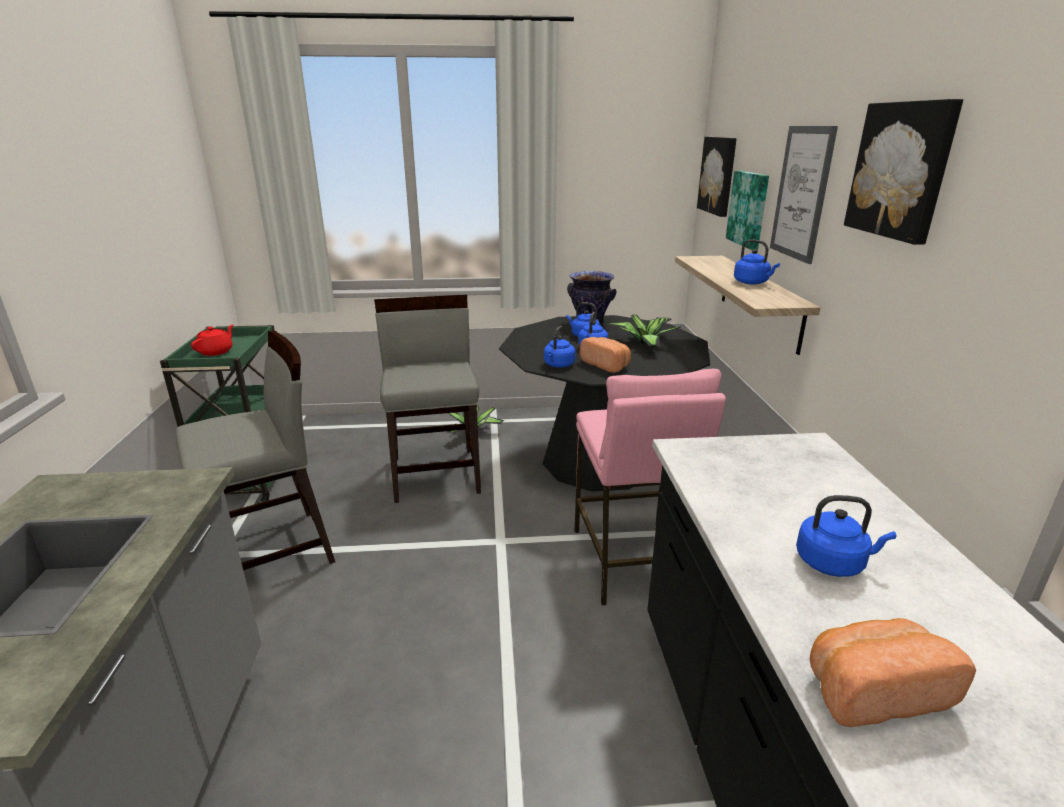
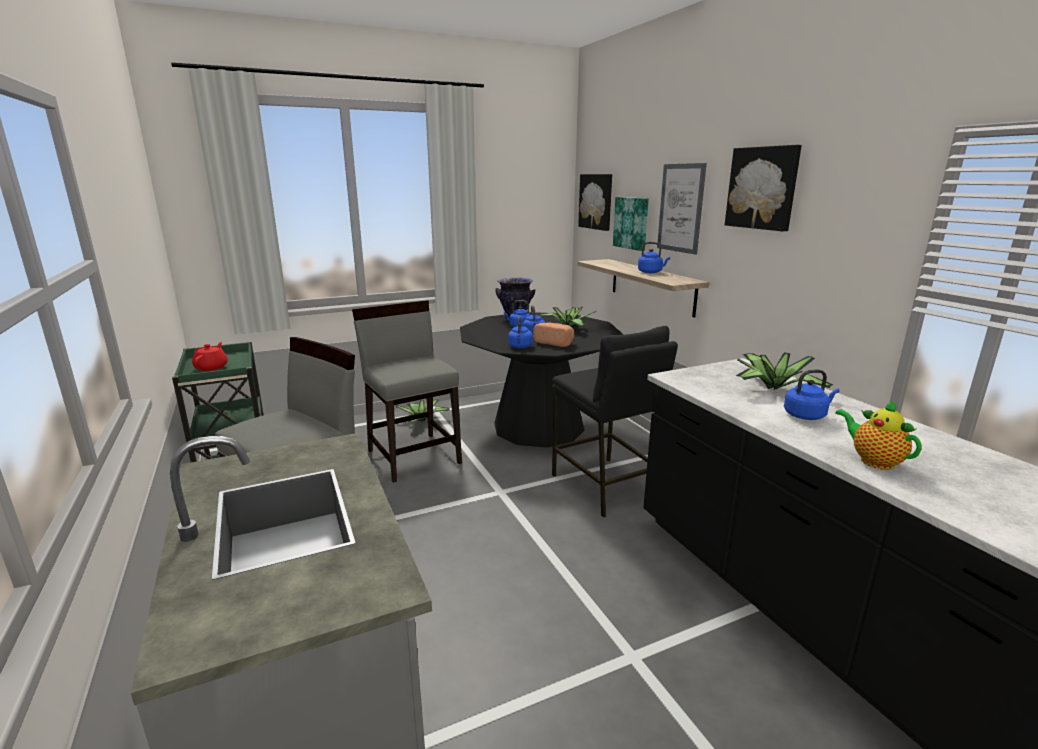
camera: 20 degrees left, 5 degrees down
(631, 561) = (605, 486): pink stool -> black stool
(821, 498) = (772, 389): none -> potted plant
(873, 690) = (873, 461): bread -> teapot

